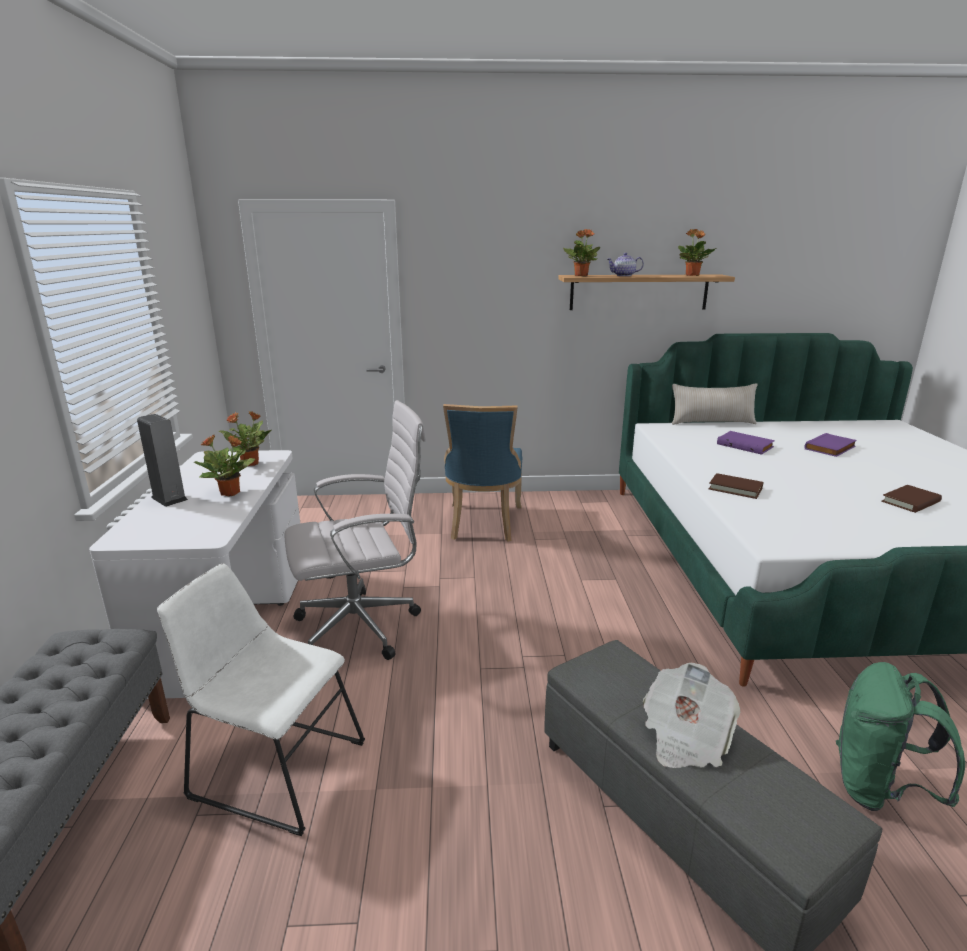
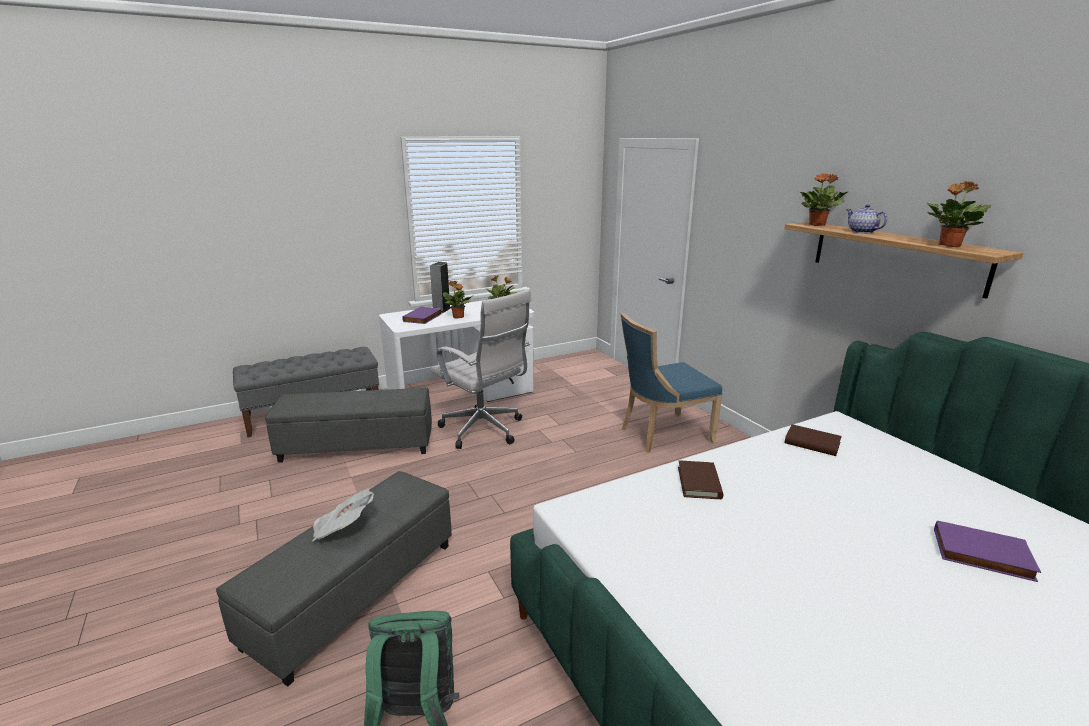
camera: 65 degrees right, 0 degrees up
(273, 767) = (357, 445): white chair -> grey ottoman
(712, 422) = (928, 453): beige pillow -> none
(745, 445) = (869, 482): purple book -> purple book (423, 318)
(910, 502) = (823, 626): brown book -> brown book (812, 443)

